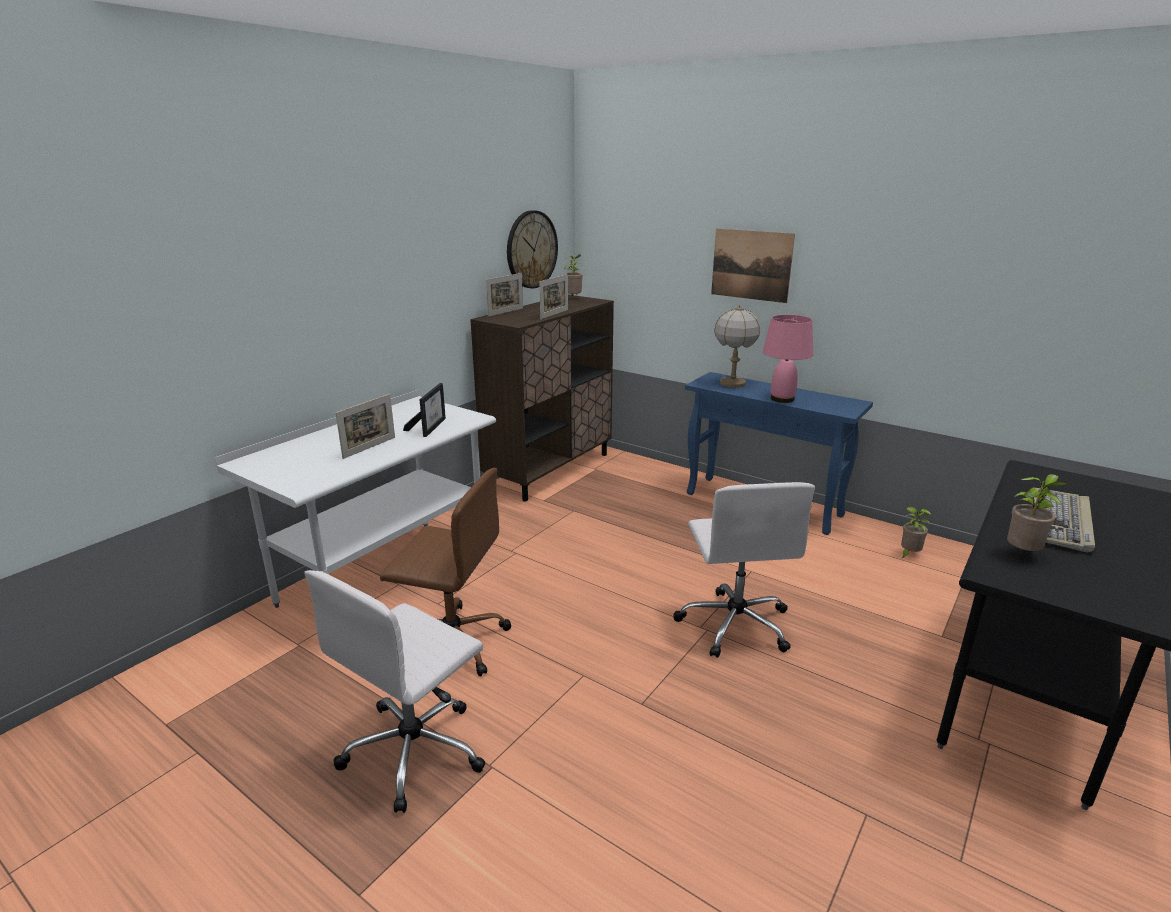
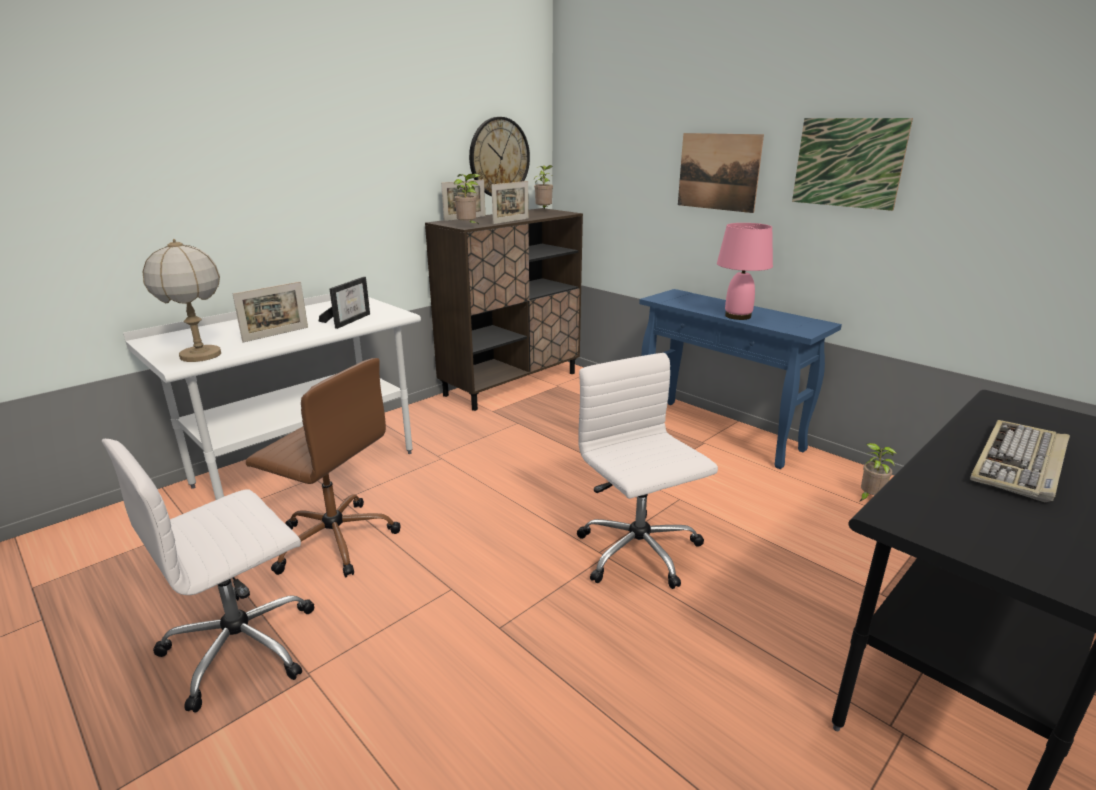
camera: 10 degrees right, 0 degrees up
(732, 383) = (691, 300): table lamp -> table lamp (200, 355)
(735, 624) = (639, 553): white office chair -> white office chair turned 150 degrees clockwise
(873, 262) = (848, 163): none -> picture
(1023, 554) = (951, 496): potted plant -> potted plant (468, 227)

